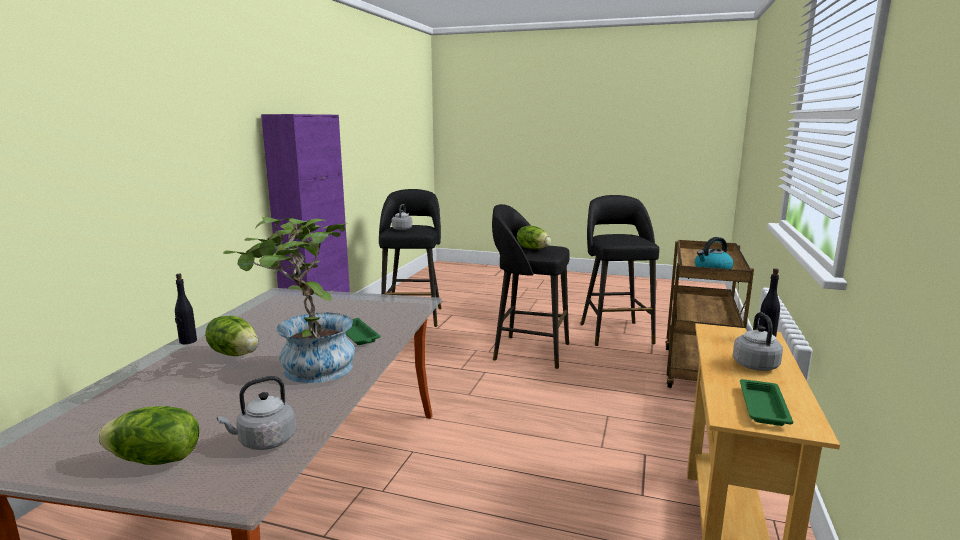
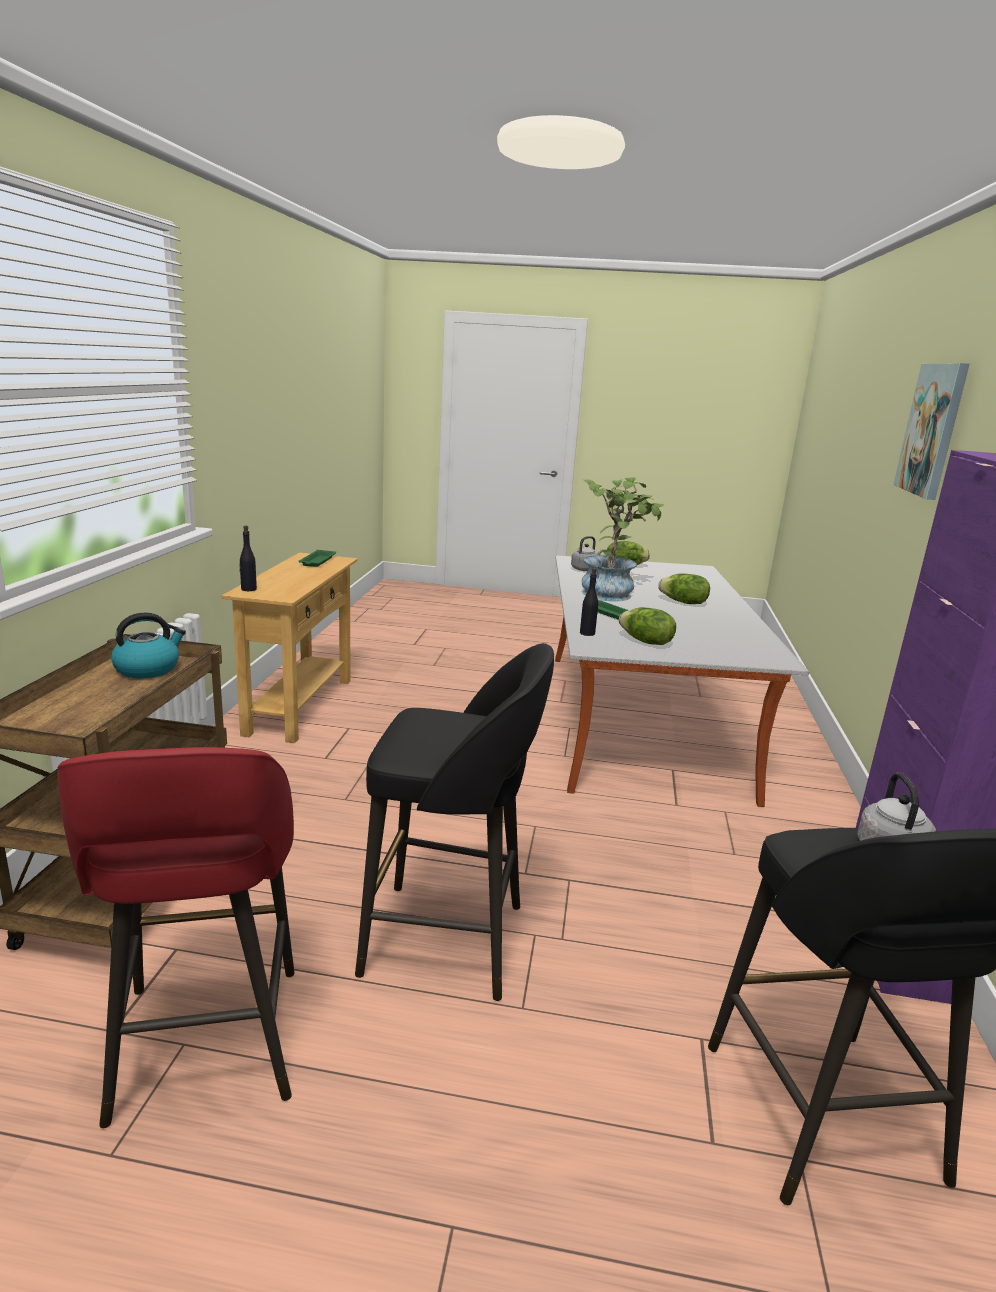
camera: 170 degrees right, 5 degrees up
(133, 109) = (932, 429): none -> picture
(188, 341) = (740, 610): black bottle -> black bottle (587, 633)
(533, 248) = (455, 729): lettuce -> lettuce (645, 642)
(615, 333) = (206, 1047): black stool -> red stool
(754, 364) = (289, 576): grey kettle -> none

